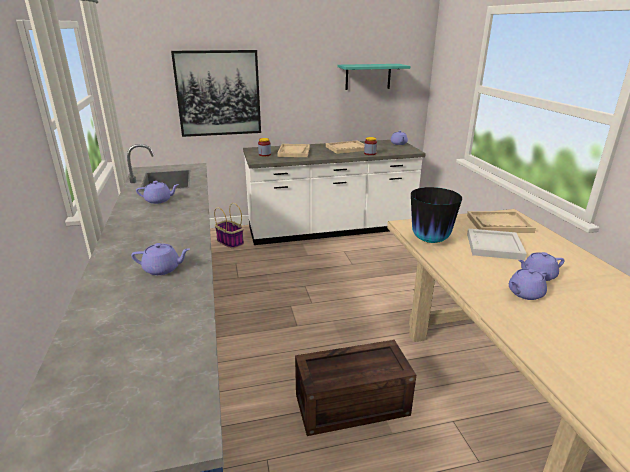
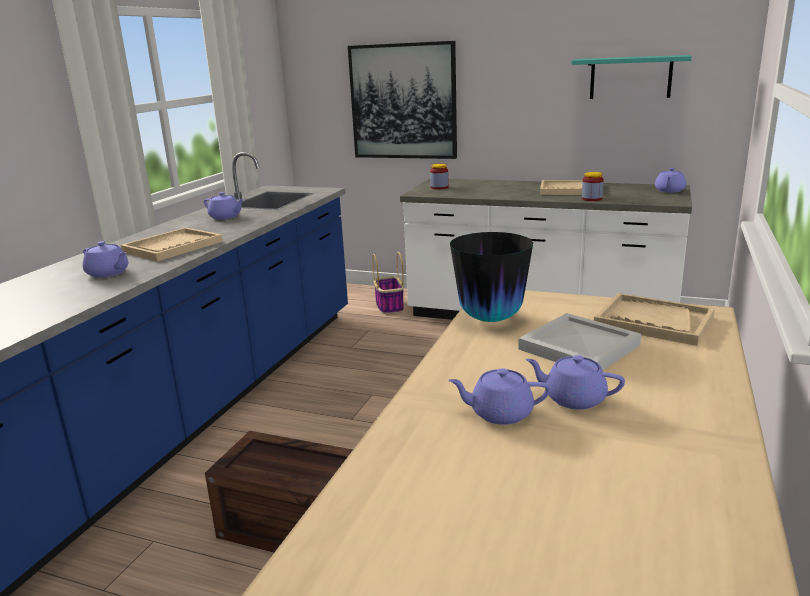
camera: 35 degrees right, 5 degrees down
(294, 152) = (484, 188): beige tray -> beige tray (172, 247)

